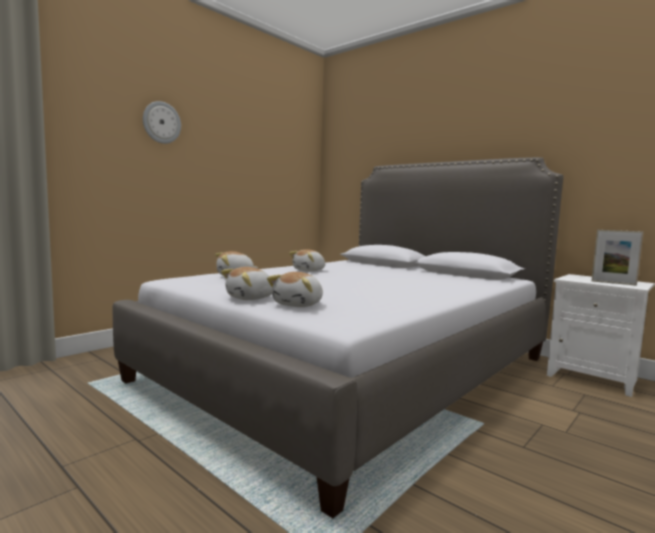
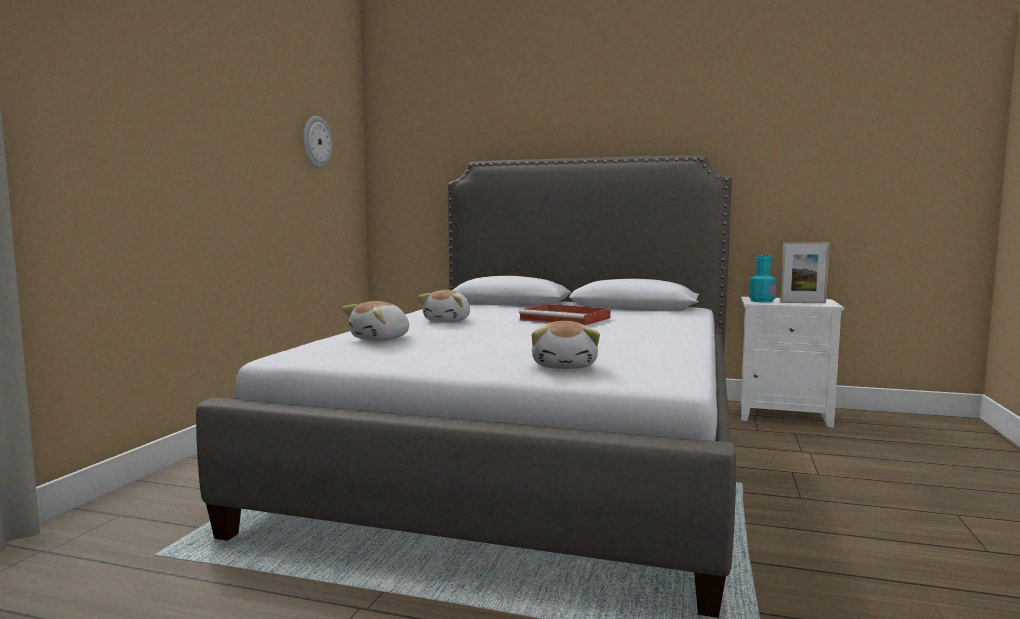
camera: 25 degrees left, 0 degrees up
(161, 122) = (162, 86): wall clock -> wall clock (316, 142)
(251, 298) = (484, 366): plush toy -> none
(390, 276) = (567, 319): none -> red tray
(576, 278) = (761, 301): none -> turquoise bottle

